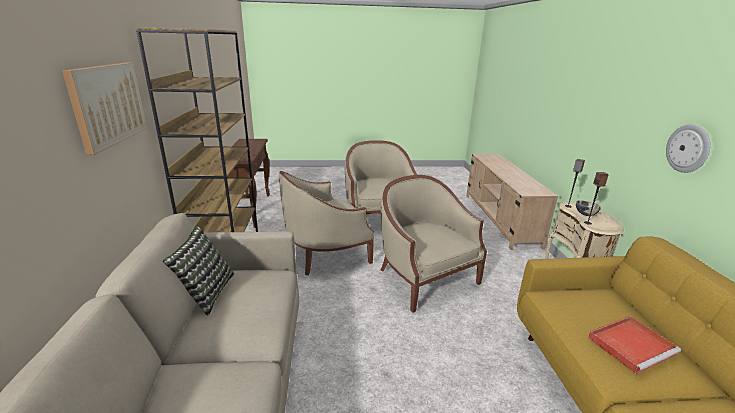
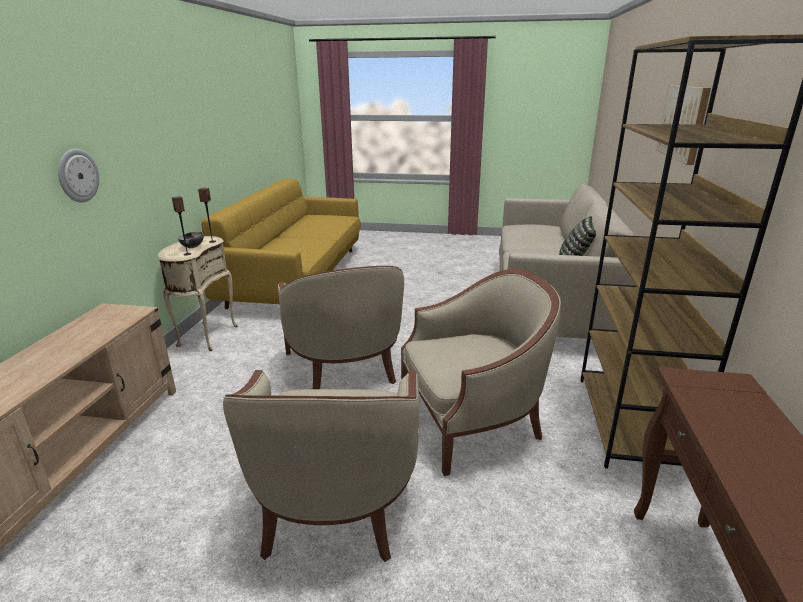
camera: 165 degrees left, 0 degrees up
(631, 345) = (294, 242): red tray -> none
(688, 148) = (179, 146): wall clock -> wall clock (77, 175)

